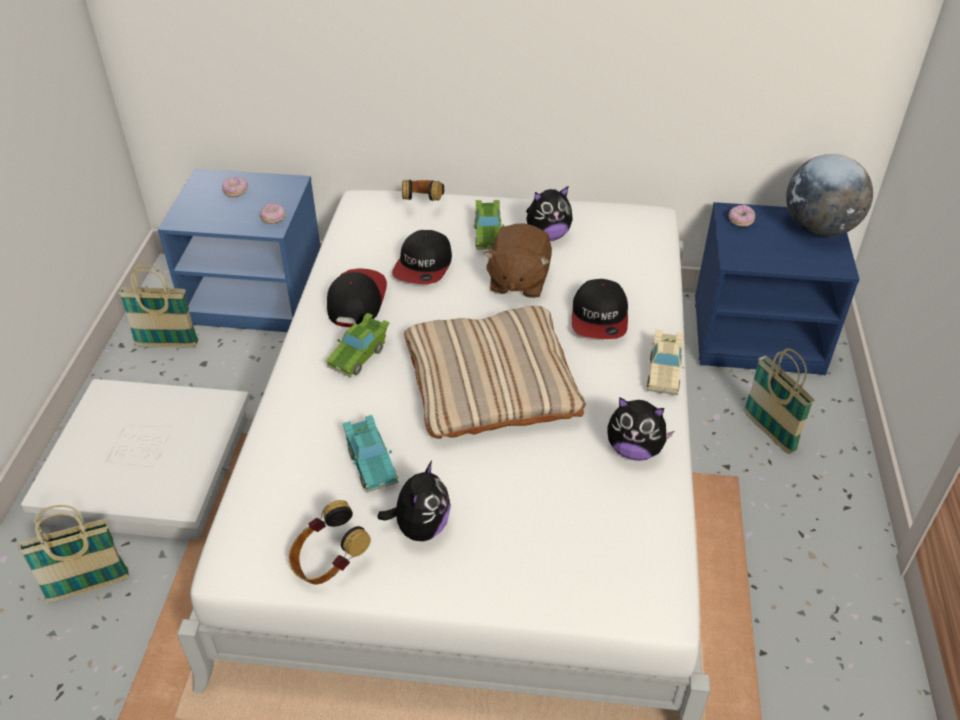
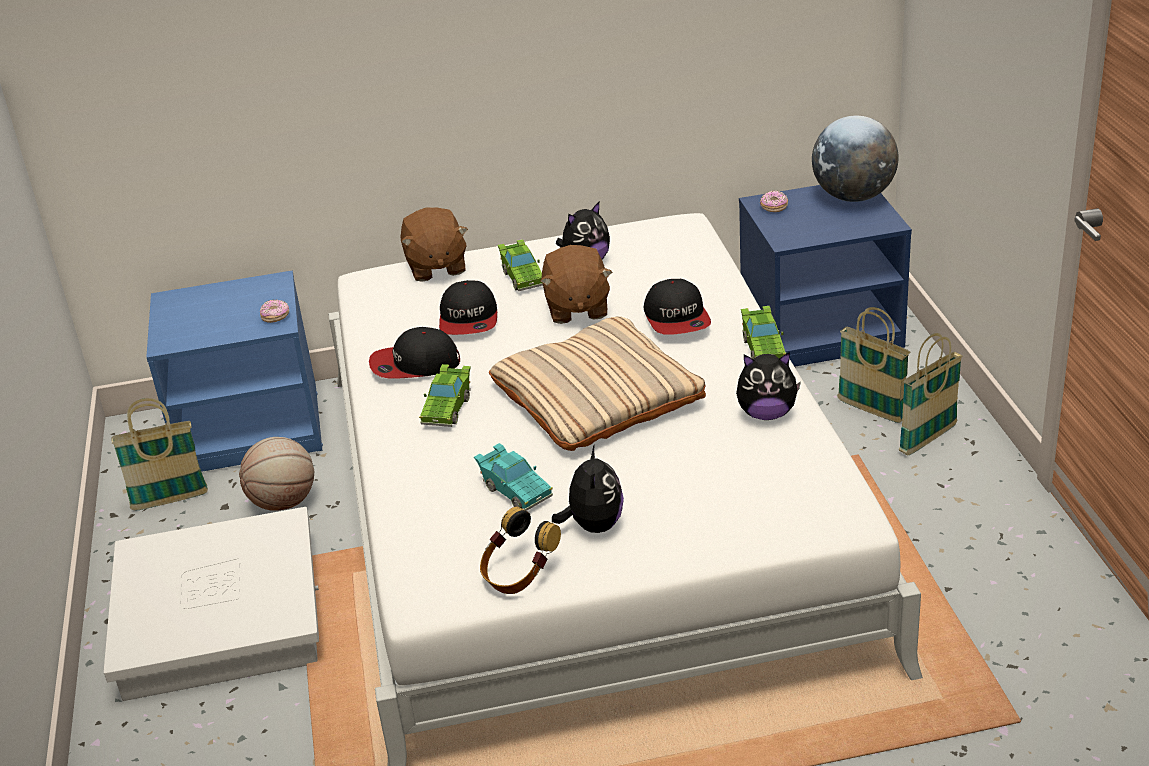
camera: 15 degrees left, 10 degrees down
(89, 587) = (215, 738): basket -> basket (928, 439)
(236, 192) = (215, 303): donut -> none
(248, 374) = (284, 503): none -> basketball
(356, 300) = (414, 364): cap -> cap turned 90 degrees counterclockwise
(424, 204) = (436, 267): headphones -> brown plush toy
(664, 372) = (763, 347): beige toy car -> green toy car

